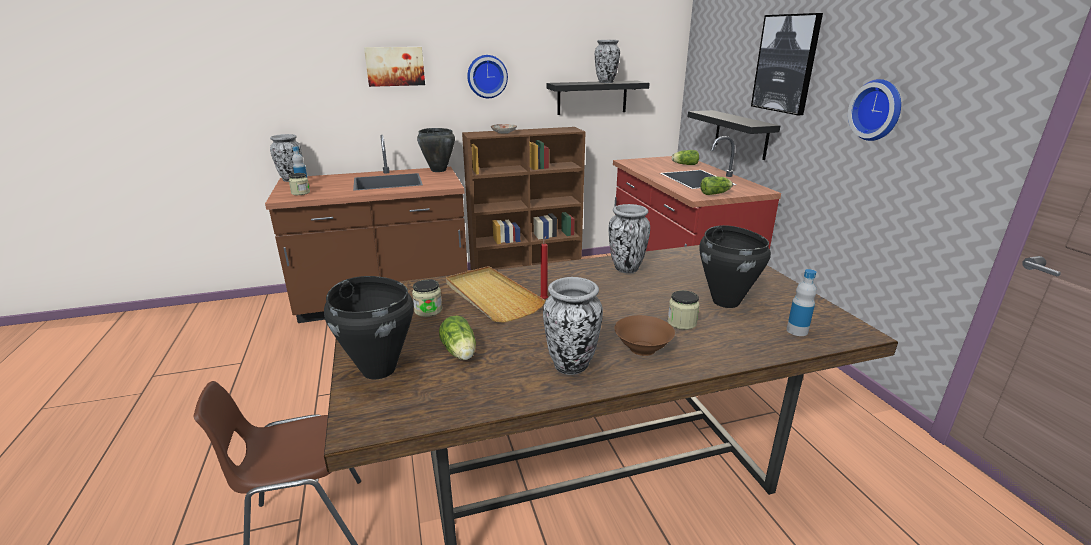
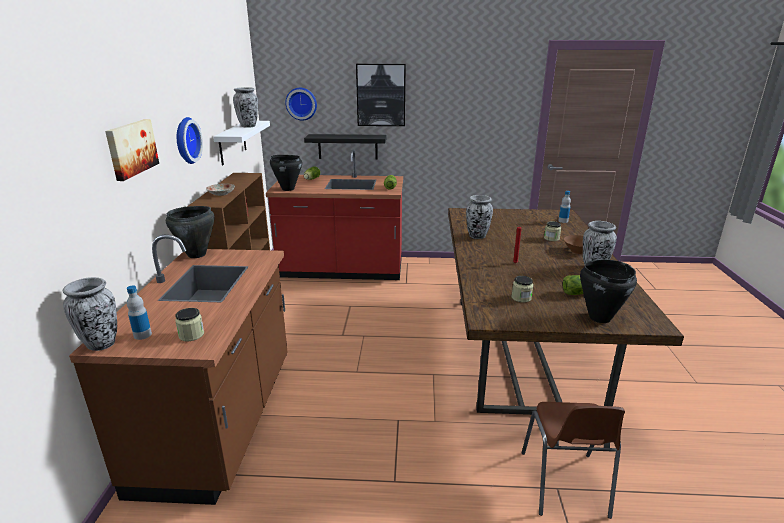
camera: 70 degrees left, 0 degrees up
(491, 297) = (505, 277): beige tray -> none
(592, 97) = (232, 142): black shelf -> white shelf
(726, 301) = (530, 225): black cooking pot -> black cooking pot (288, 189)
(878, 110) = (459, 116): wall clock -> wall clock (301, 103)

